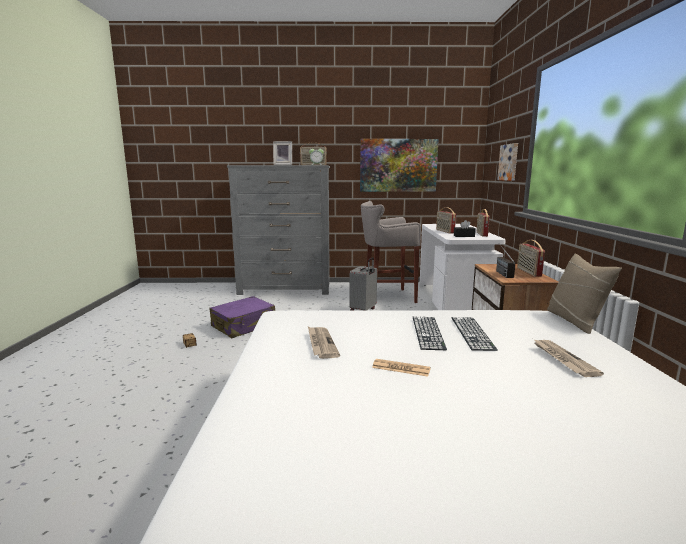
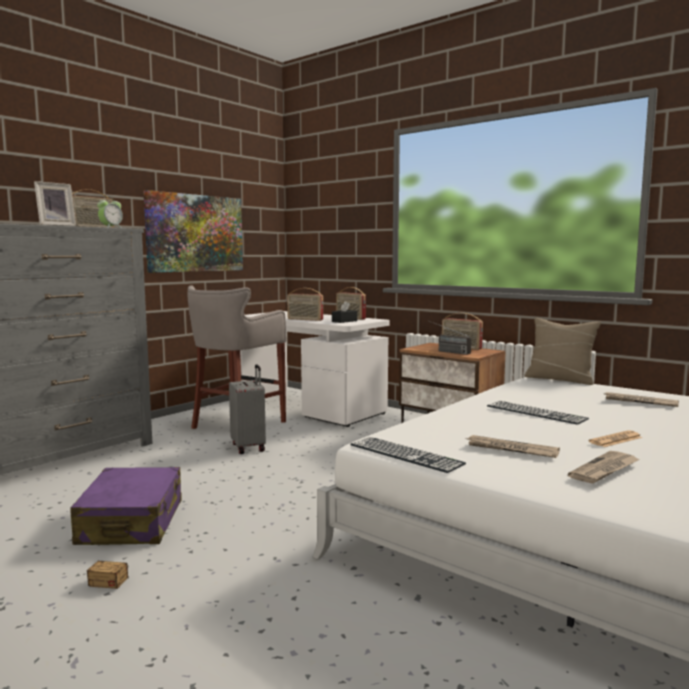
camera: 50 degrees left, 5 degrees down
(316, 377) = (604, 470): none -> newspaper
(472, 333) = (554, 403): keyboard -> keyboard (405, 454)
(509, 162) = (350, 232): picture -> none

